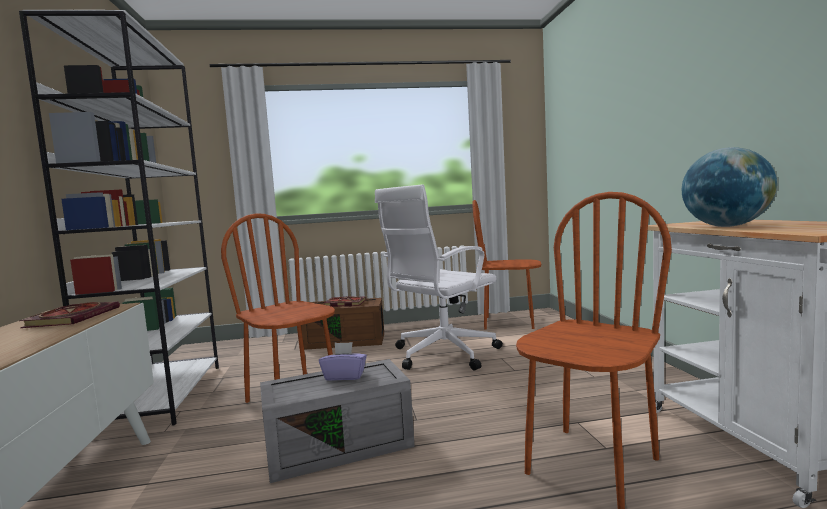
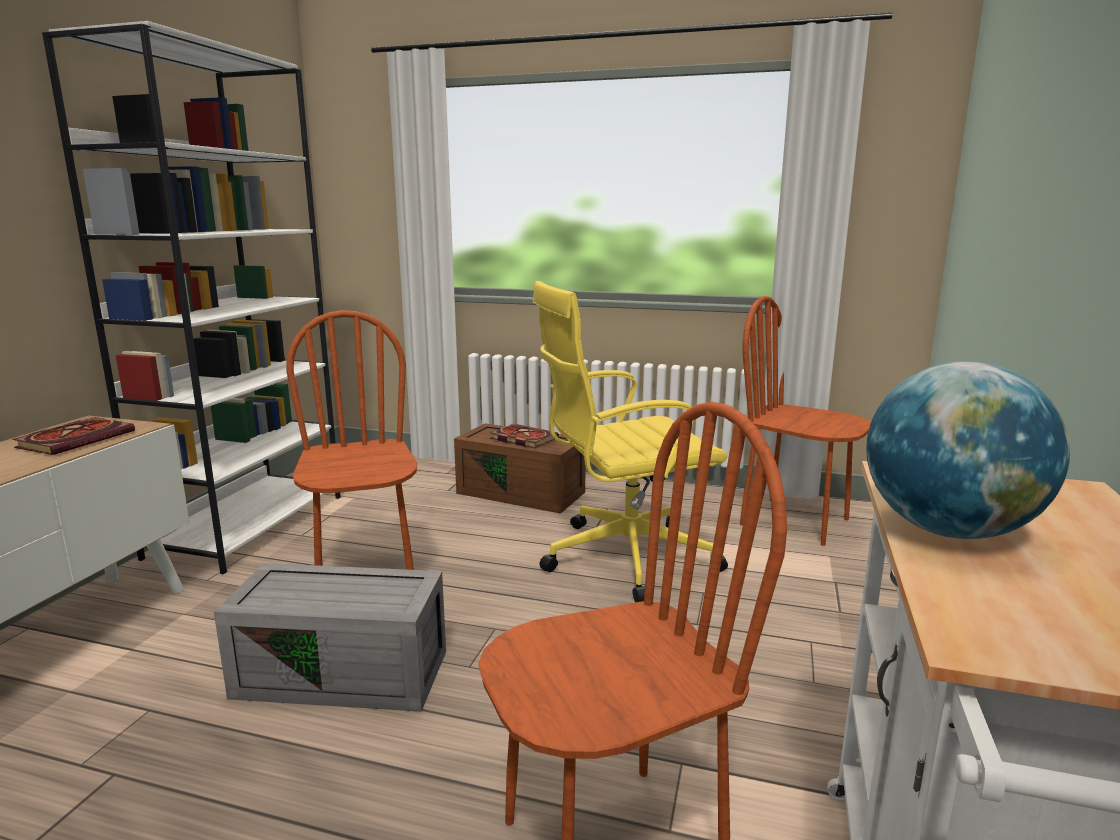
camera: 25 degrees right, 10 degrees up
(344, 376) = (354, 586): purple tissue box -> none
(442, 354) = (623, 557): white office chair -> yellow office chair

